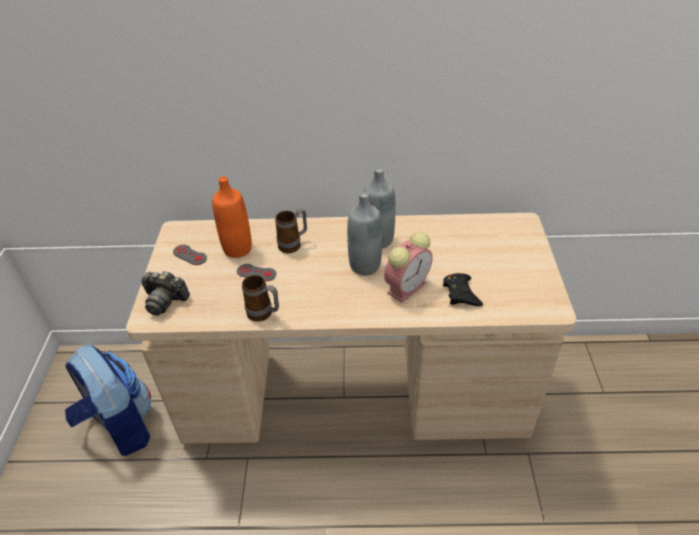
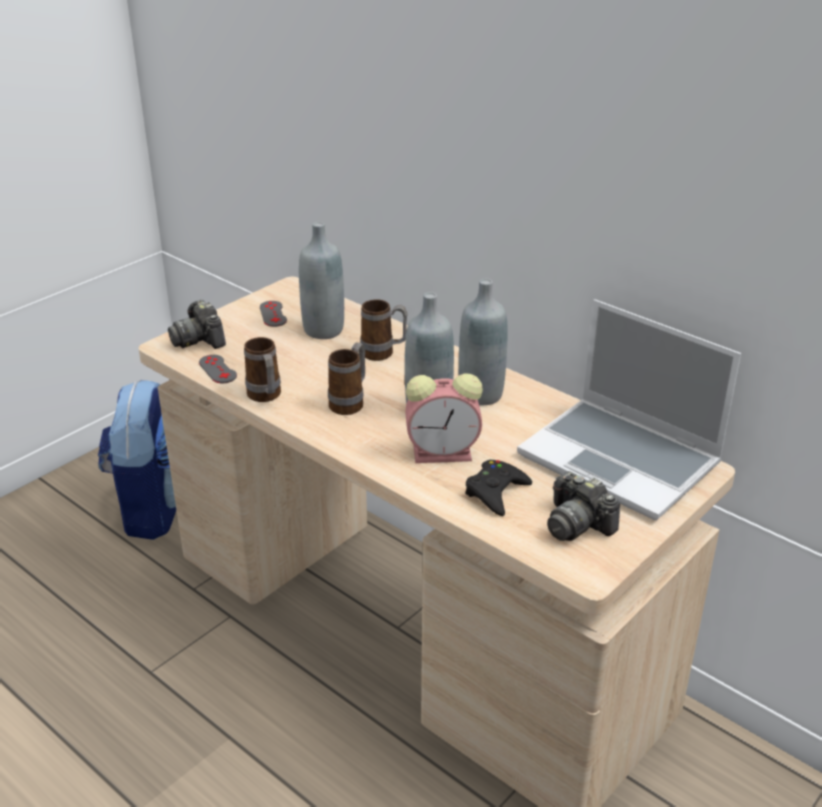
camera: 40 degrees right, 10 degrees down
(237, 248) = (323, 330): orange bottle -> grey bottle
(256, 272) = (310, 359): grey game controller -> grey game controller (217, 369)
(317, 287) = (350, 402): none -> mug
(489, 238) = (622, 460): none -> laptop
(516, 286) = (577, 524): none -> camera

